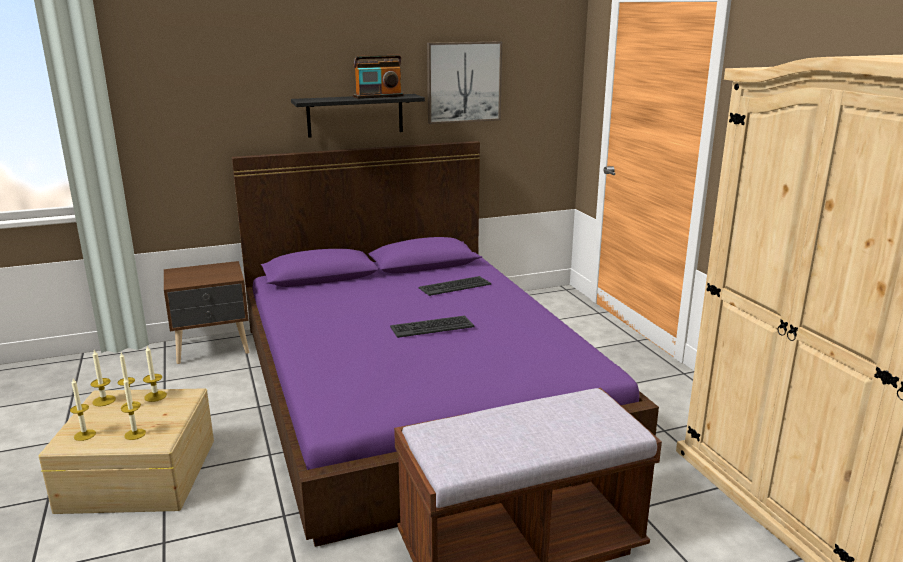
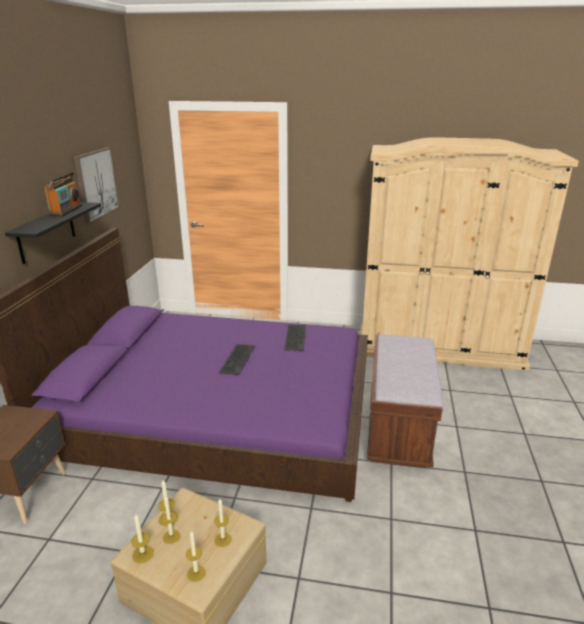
camera: 60 degrees left, 5 degrees up
(454, 286) = (185, 334): keyboard -> keyboard (295, 338)

